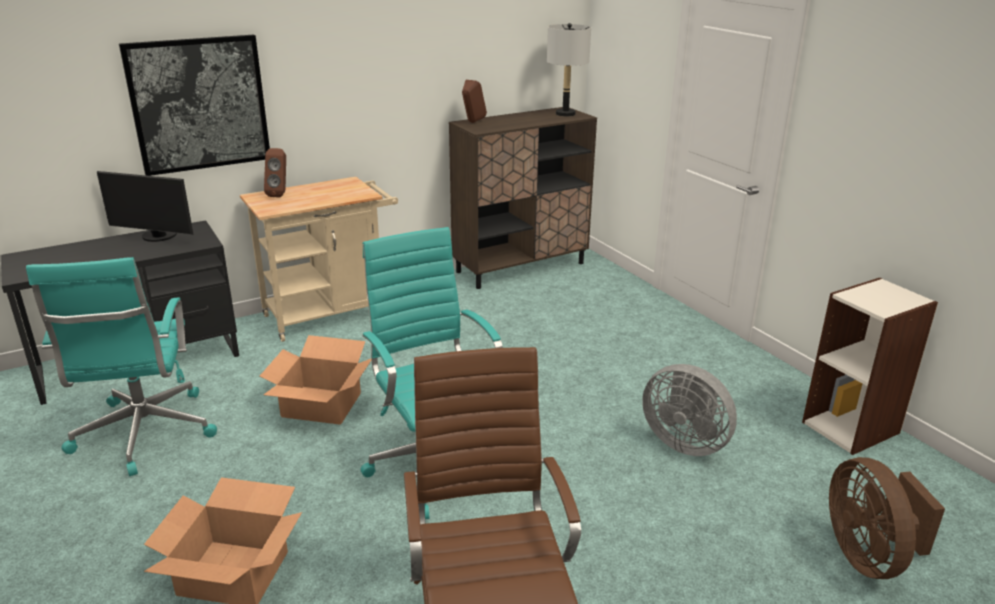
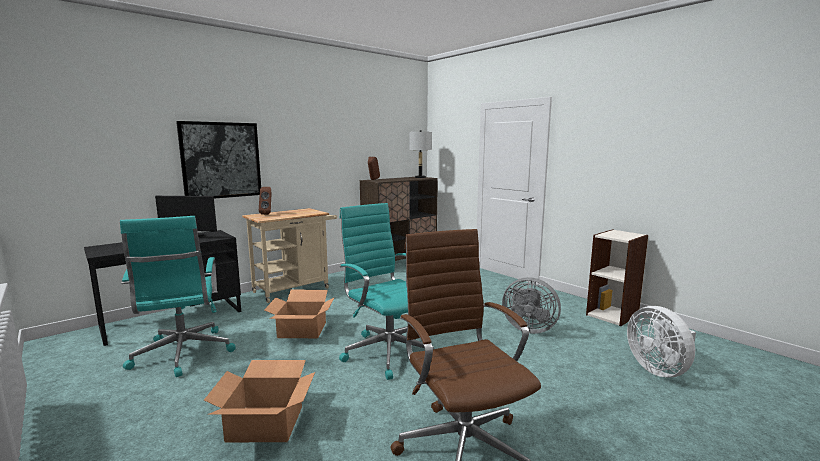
camera: 10 degrees left, 15 degrees down
(868, 556) = (659, 369): brown fan -> white fan

